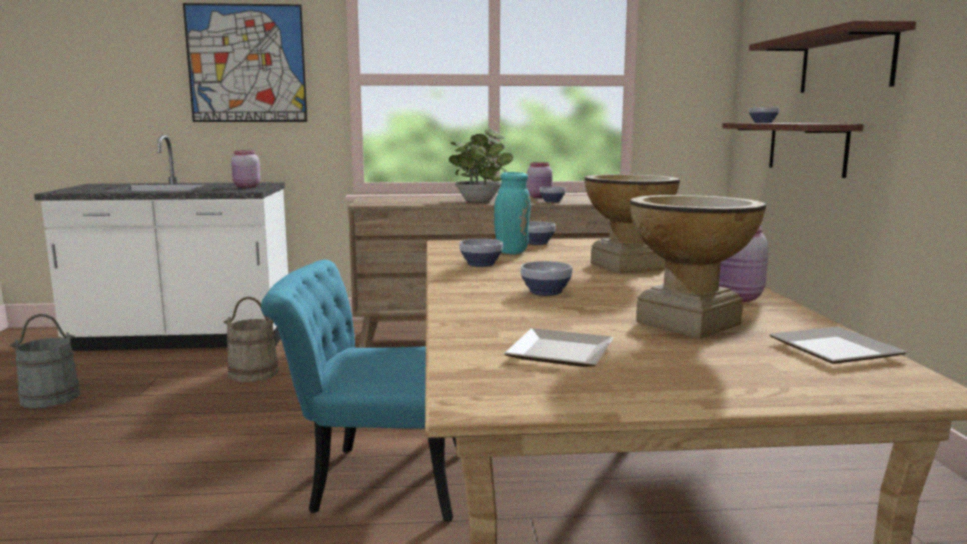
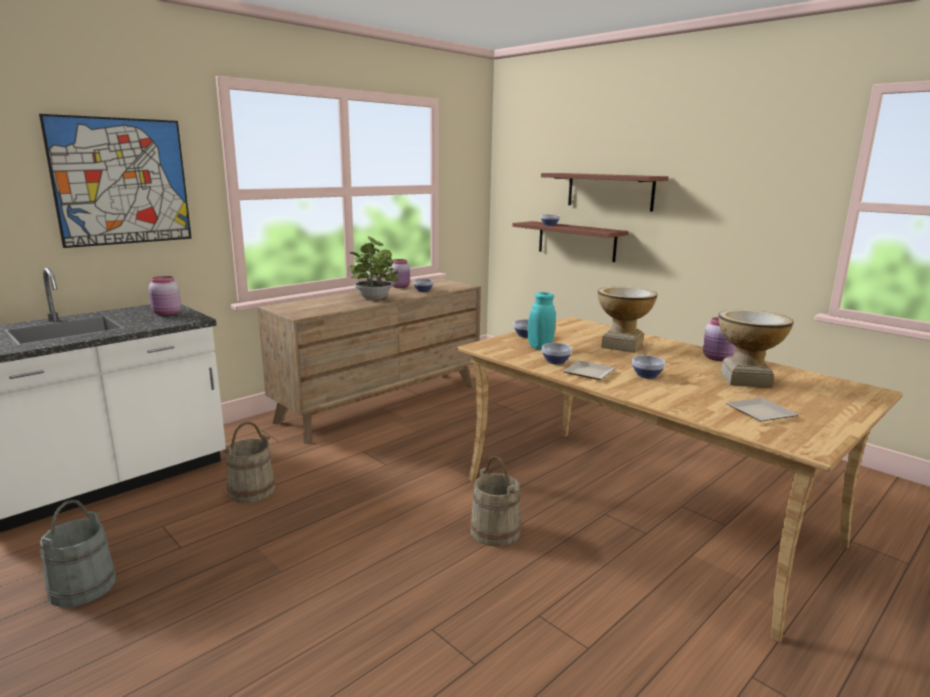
camera: 40 degrees left, 5 degrees up
(373, 481) = (494, 531): turquoise chair -> beige bucket
(829, 350) = (815, 381): plate -> plate (587, 373)

